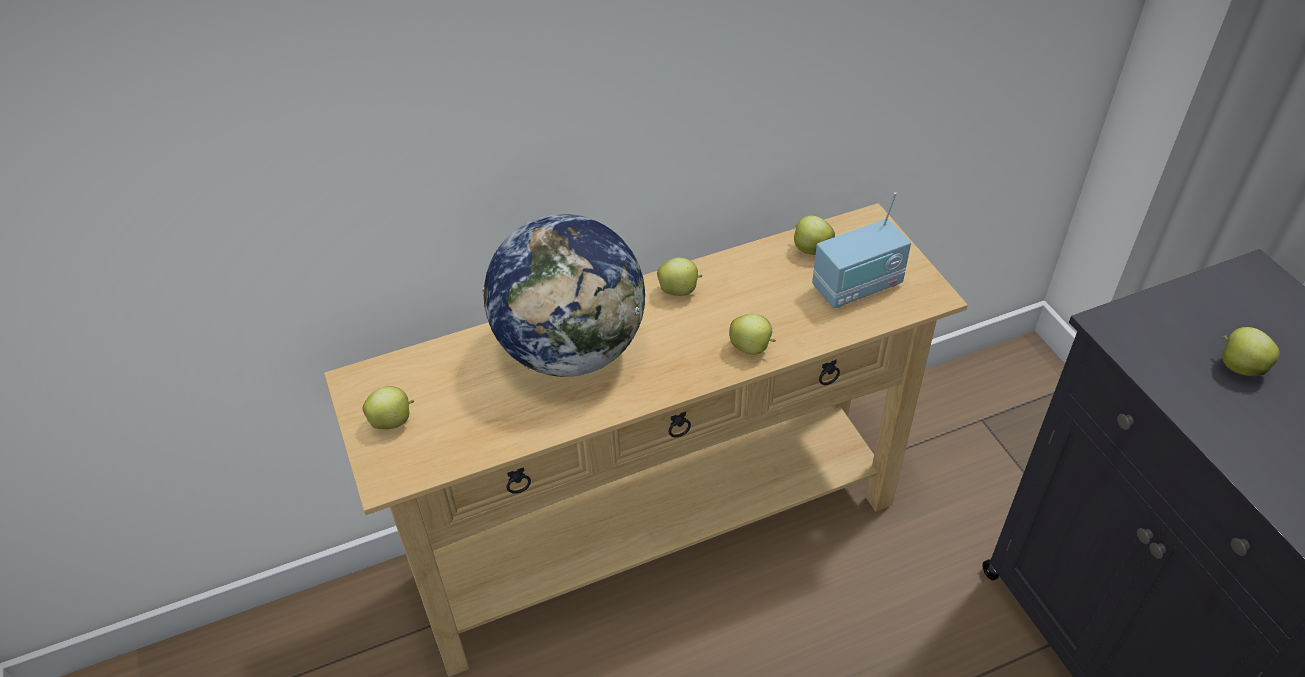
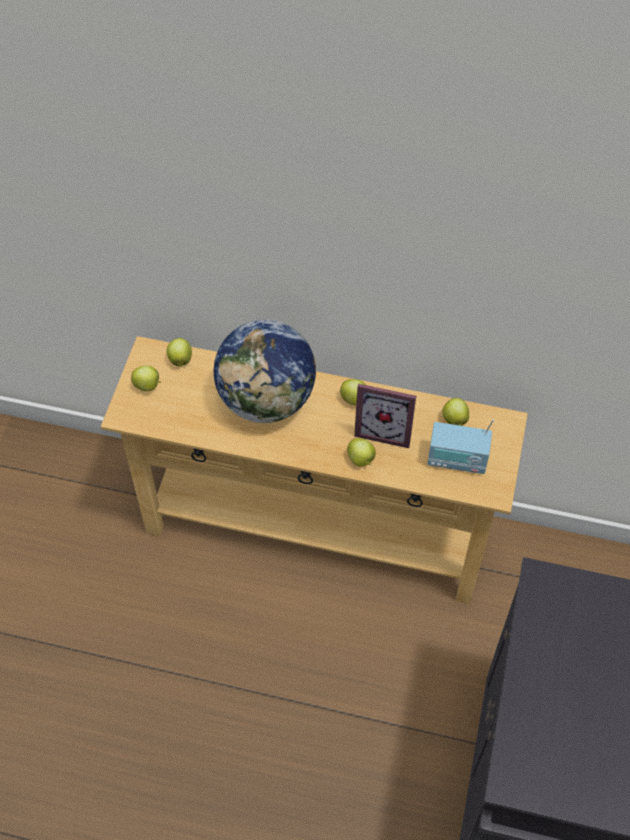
camera: 35 degrees right, 10 degrees up
(745, 301) = (385, 429): none -> picture frame
(1239, 367) = (583, 647): apple -> apple (180, 359)

